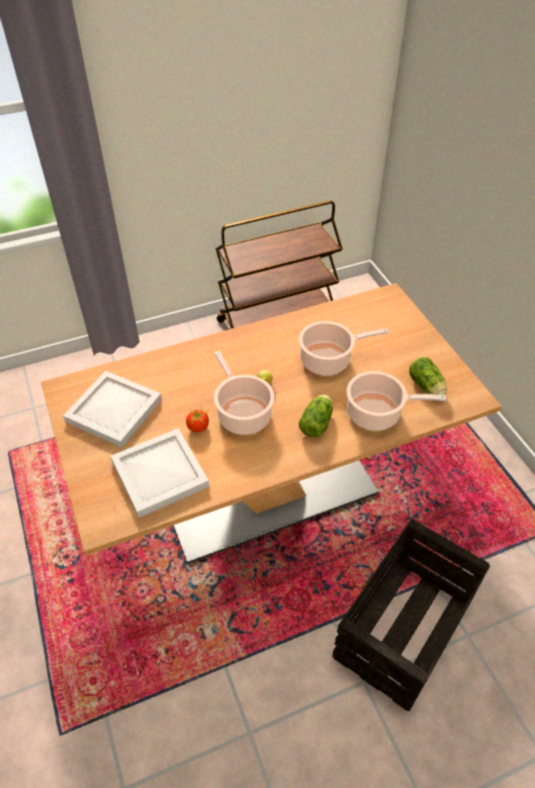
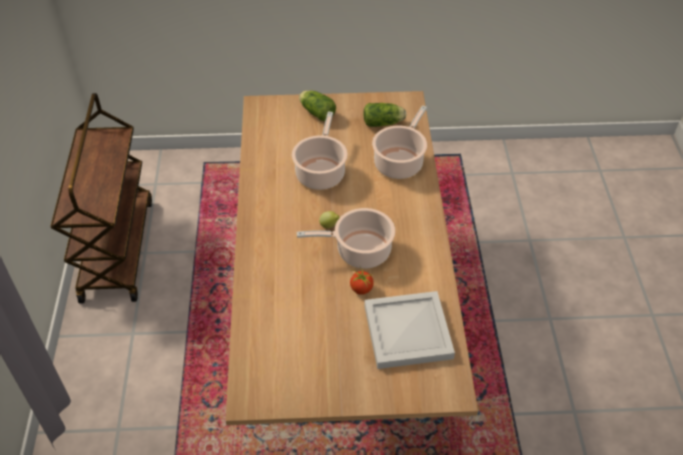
camera: 70 degrees left, 0 degrees up
(114, 409) = (305, 355): white tray -> none
(317, 422) = (392, 203): lettuce -> lettuce (316, 112)
(404, 626) = (511, 276): crate -> none

